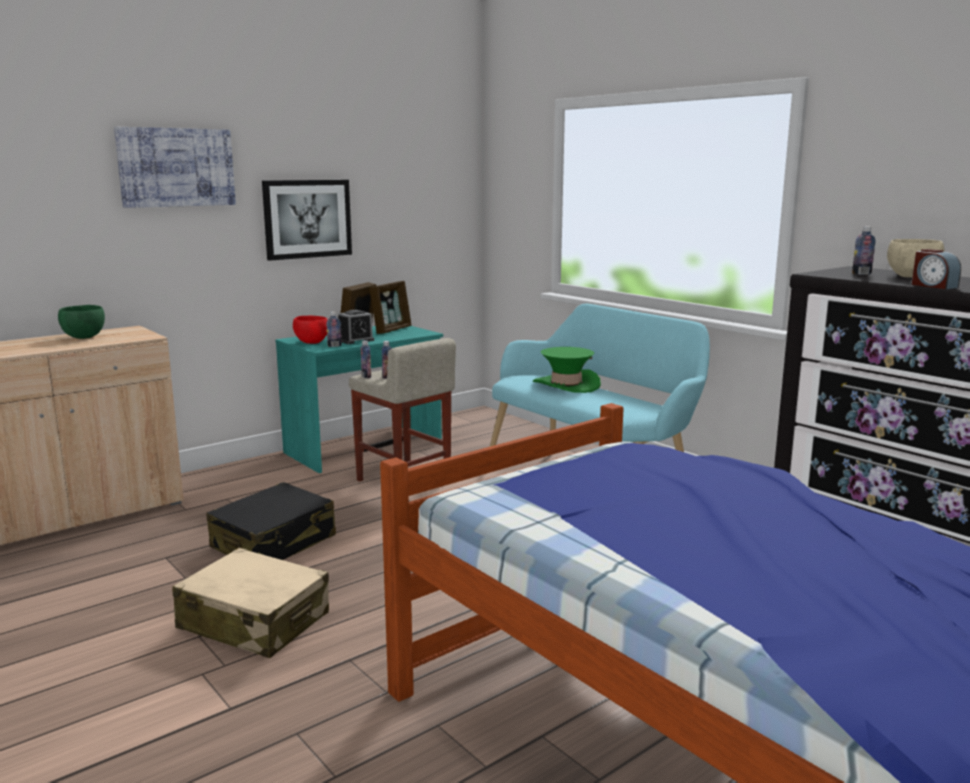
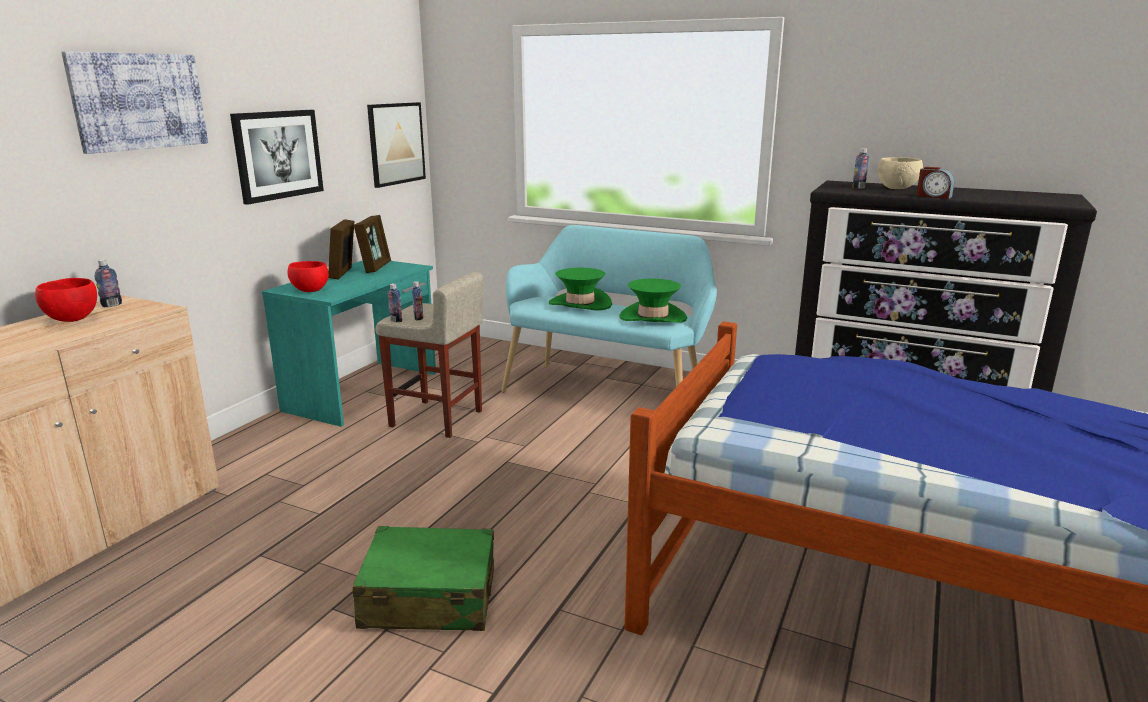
camera: 25 degrees left, 5 degrees up
(83, 337) = (71, 319): green bowl -> red bowl
(254, 621) = (429, 598): beige suitcase -> green suitcase
(274, 542) = (367, 510): black suitcase -> none
(334, 346) = (341, 292): bottle -> bottle (112, 305)
(356, 340) = (355, 283): alarm clock -> none
(443, 215) = (396, 143): none -> picture
(625, 405) = (653, 317): none -> green hat

